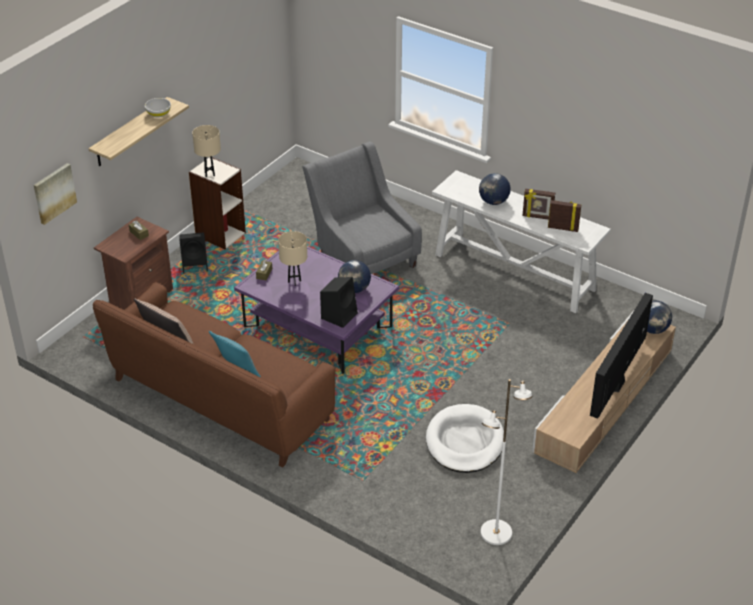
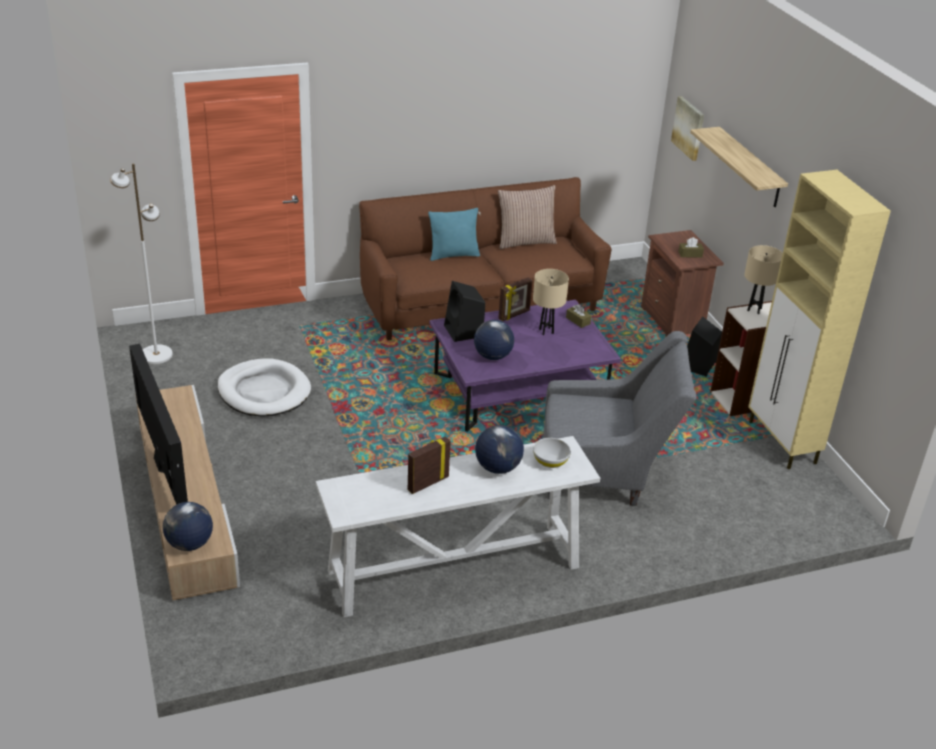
camera: 125 degrees right, 5 degrees down
(158, 114) = (753, 169): white bowl -> white bowl (550, 461)
(253, 207) = (782, 443): none -> beige cabinet
(563, 228) = (382, 489): picture frame -> picture frame (514, 315)

